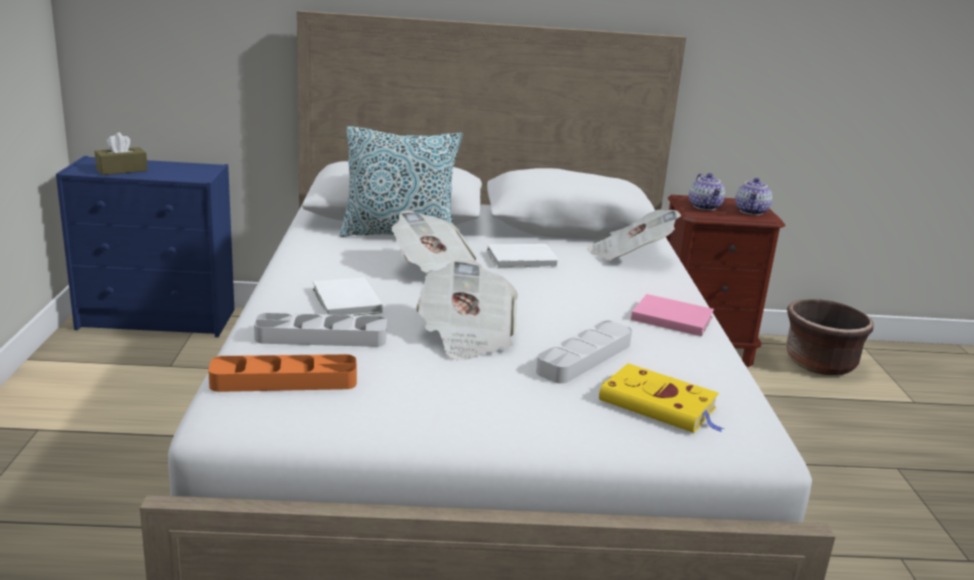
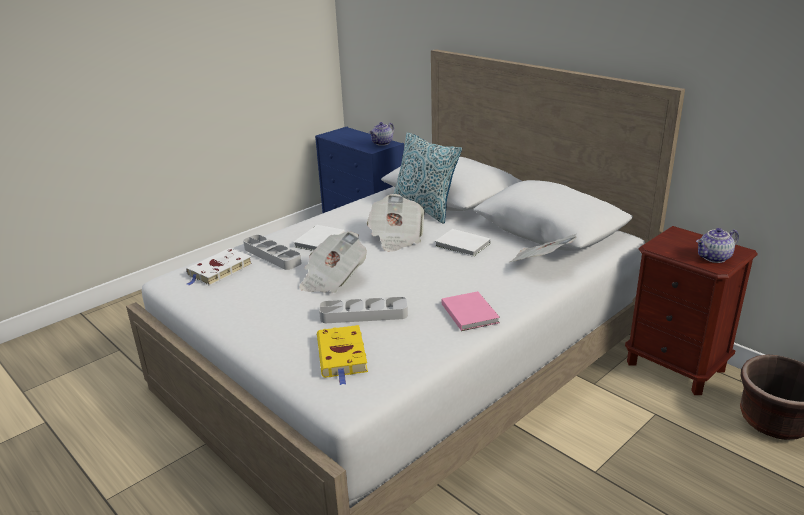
camera: 50 degrees right, 5 degrees up
(122, 170) = (346, 138): brown tissue box -> none
(284, 381) = (219, 271): orange tray -> white book
(705, 207) = (677, 243): teapot -> teapot (382, 143)

